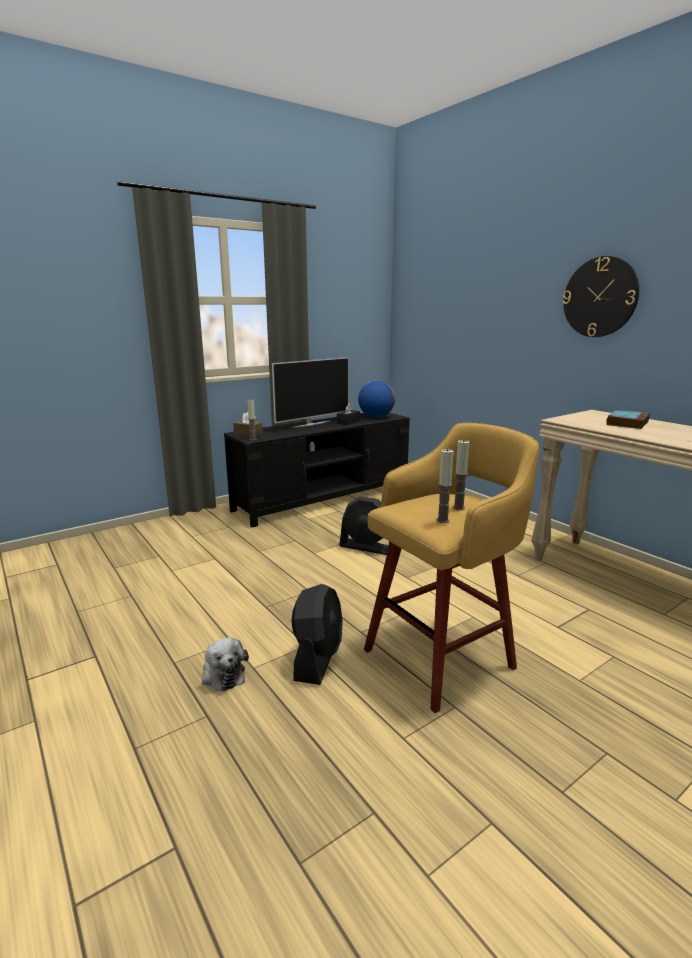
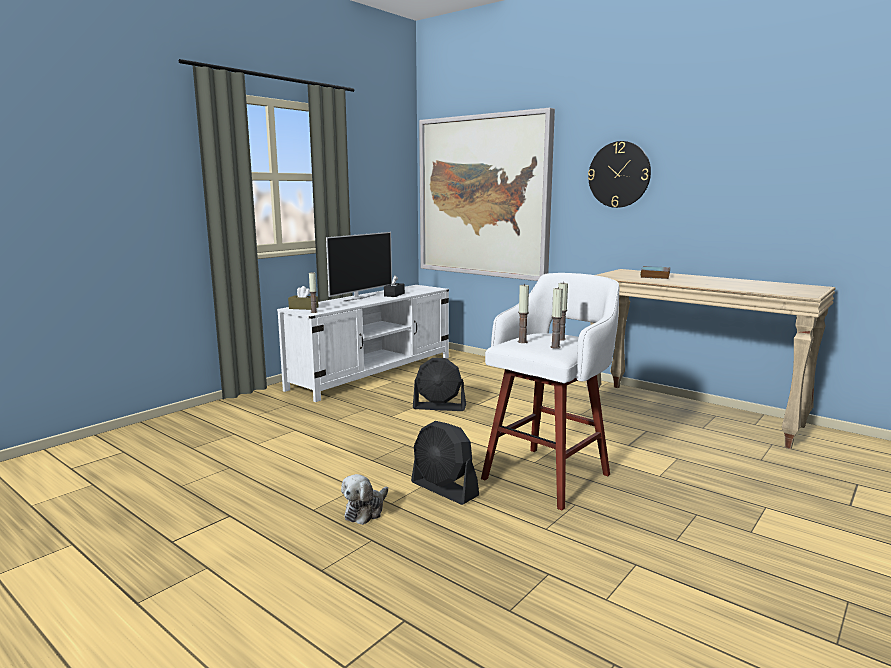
camera: 15 degrees left, 5 degrees down
(222, 673) = (365, 511): plush toy -> plush toy turned 75 degrees clockwise
(317, 658) = (444, 489): black fan -> black fan turned 135 degrees clockwise
(324, 498) = (373, 373): black tv stand -> white tv stand
(376, 417) = (417, 289): globe -> none
(409, 507) = (522, 342): none -> candle
(442, 657) = (548, 475): yellow stool -> white stool
(452, 320) = (483, 196): none -> picture

